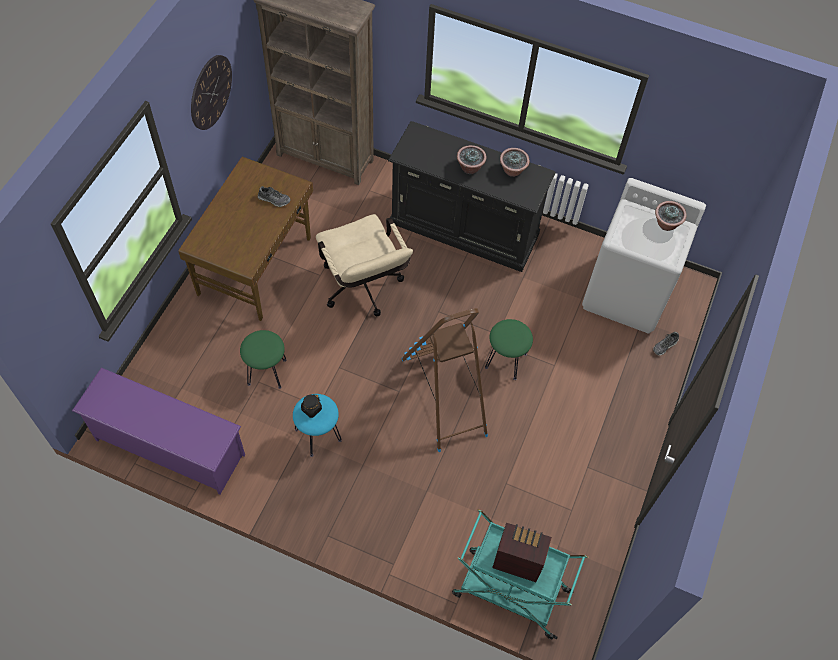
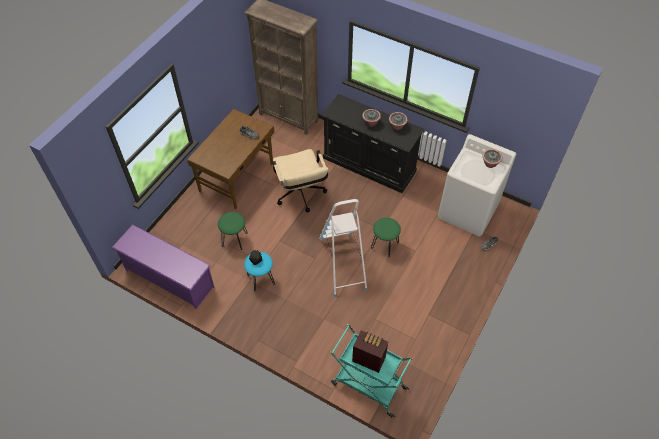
camera: 10 degrees right, 5 degrees down
(210, 92) = (215, 66): wall clock -> none
(443, 396) = (342, 263): brown step ladder -> white step ladder

